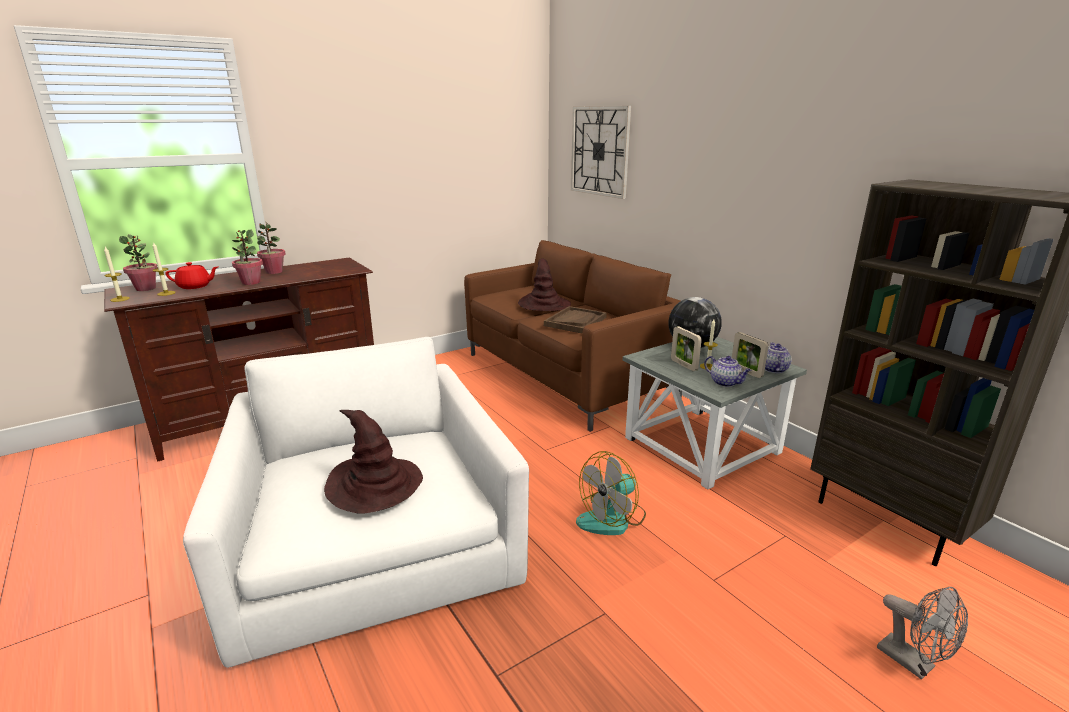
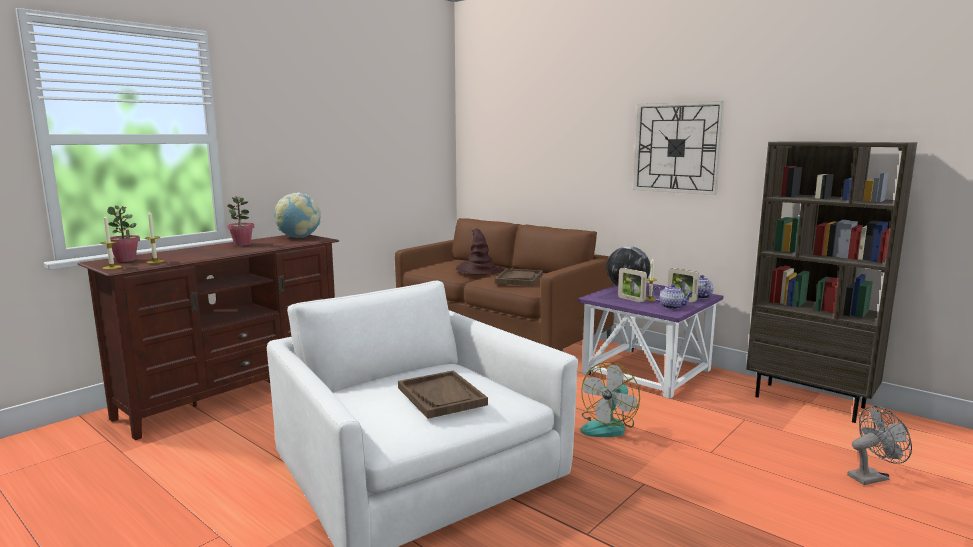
camera: 15 degrees left, 10 degrees down
(195, 286) = (177, 256): red teapot -> none
(251, 282) = (231, 251): potted plant -> none
(338, 265) = (298, 237): none -> globe
(374, 486) = (441, 396): brown hat -> brown tray
(600, 151) = (512, 137): wall clock -> wall clock (677, 148)
(704, 445) = (648, 372): grey side table -> purple side table
(913, 663) = (872, 477): grey fan -> grey fan turned 60 degrees counterclockwise

